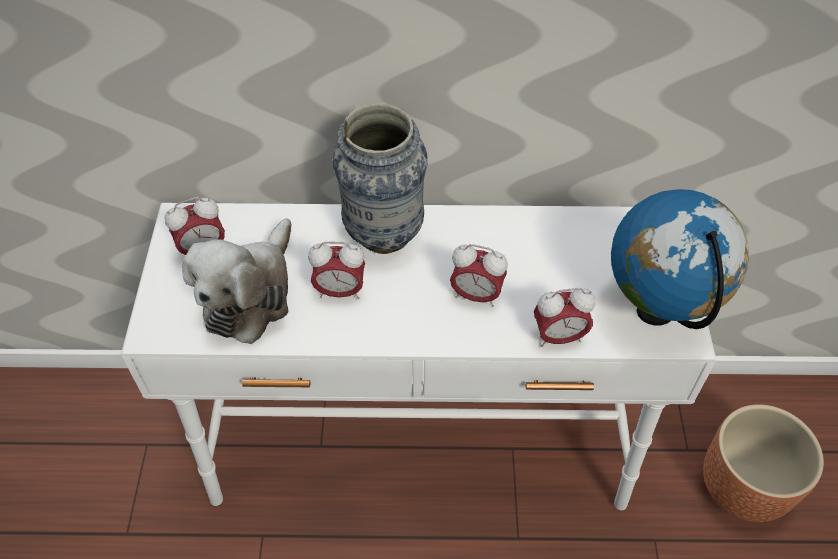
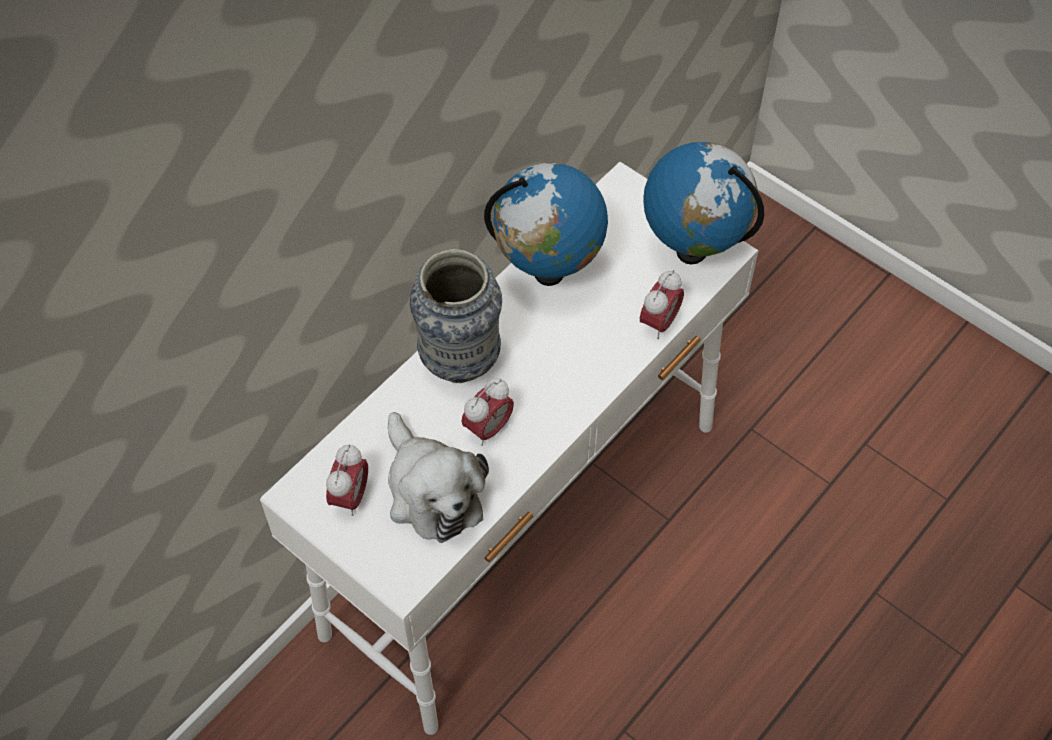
camera: 50 degrees left, 5 degrees up
(476, 295) = (577, 344): alarm clock -> none
(523, 232) = (548, 271): none -> globe
(744, 487) = (763, 335): brown planter -> none

